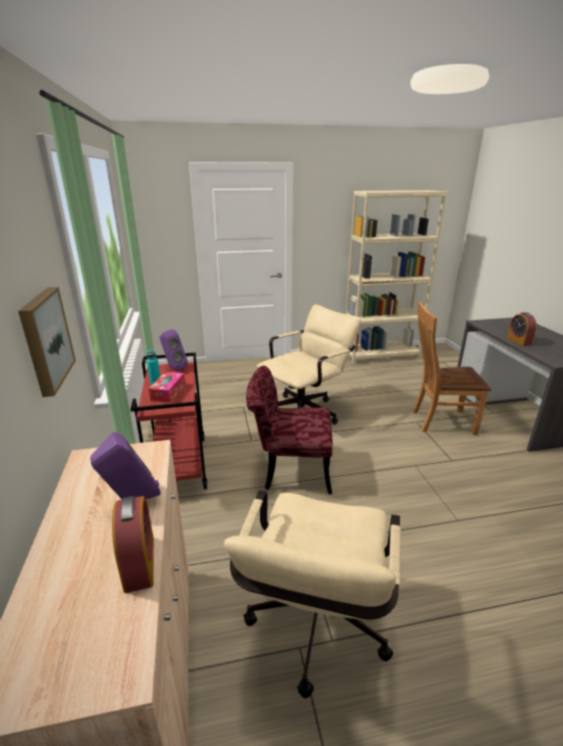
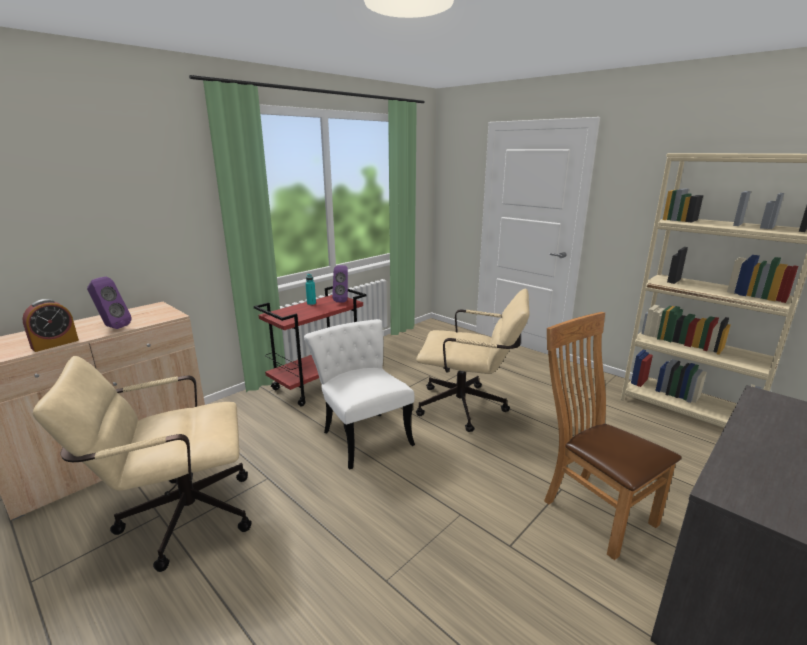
camera: 55 degrees right, 5 degrees down
(45, 339) = (158, 225): picture -> none
(168, 392) = (302, 311): tissue box -> none
(289, 470) = (362, 434): red chair -> white chair
(518, 341) = (752, 442): alarm clock -> none

